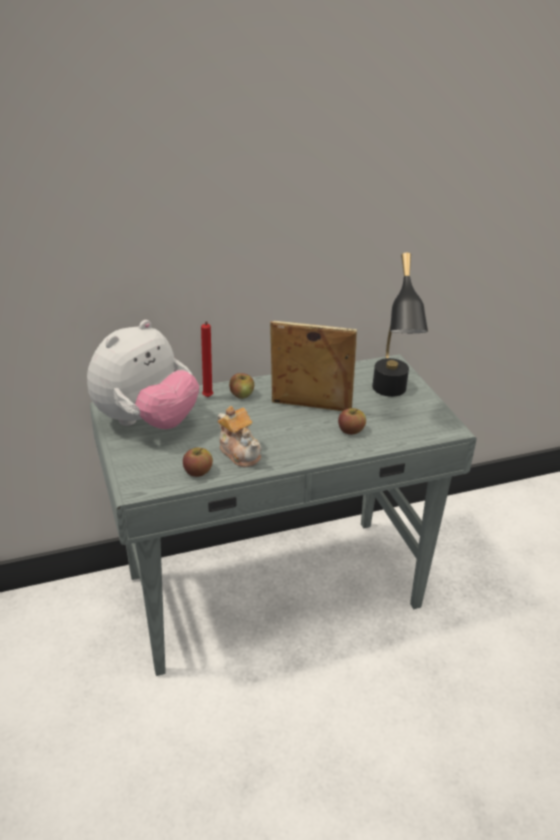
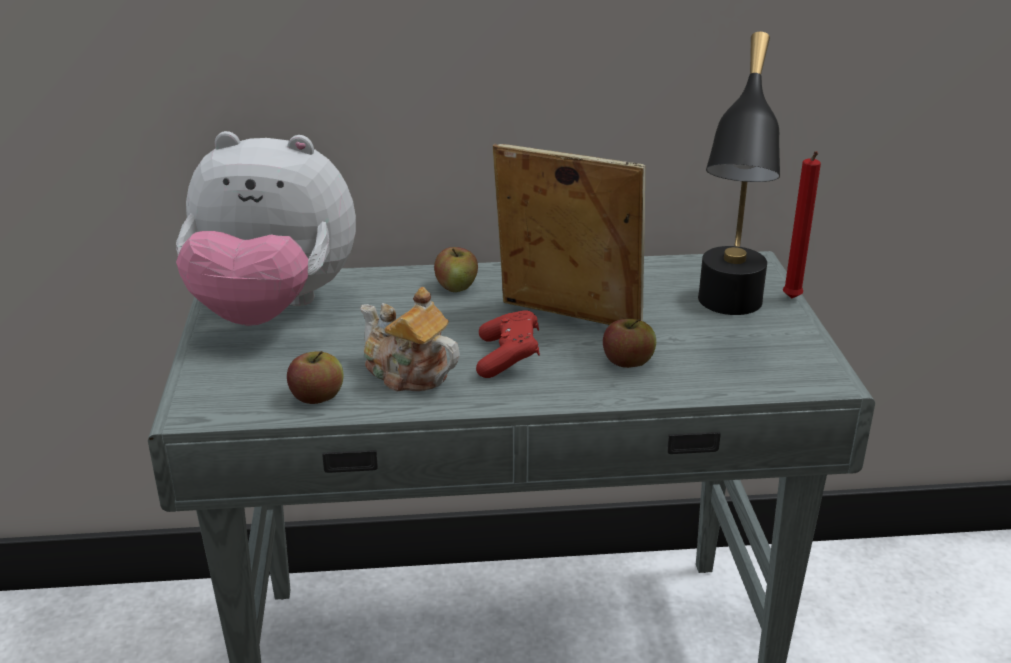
camera: 15 degrees right, 5 degrees down
(146, 422) = (272, 310): plush toy -> plush toy turned 45 degrees clockwise
(207, 398) = (395, 286): red candle -> red candle (791, 300)
(240, 452) = (407, 374): teapot -> teapot turned 150 degrees clockwise
(289, 436) = (508, 358): none -> red game controller

